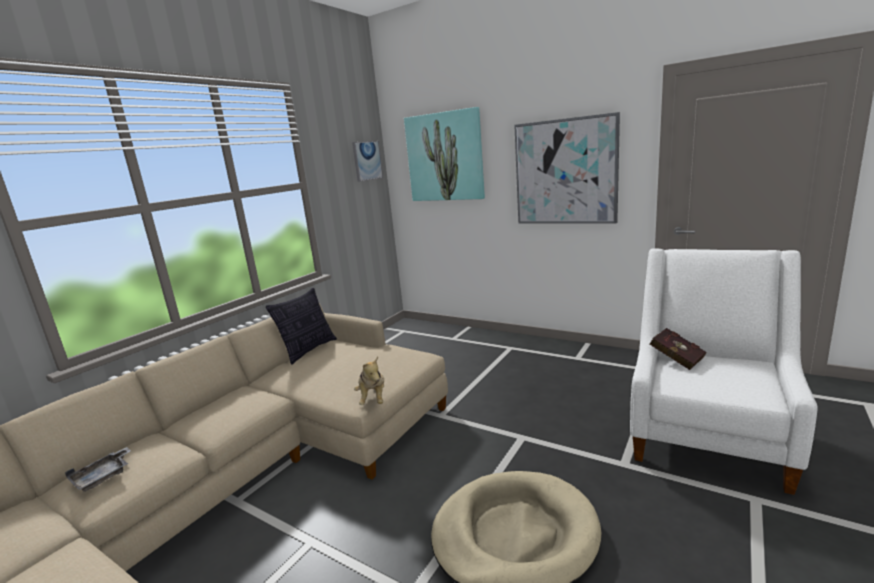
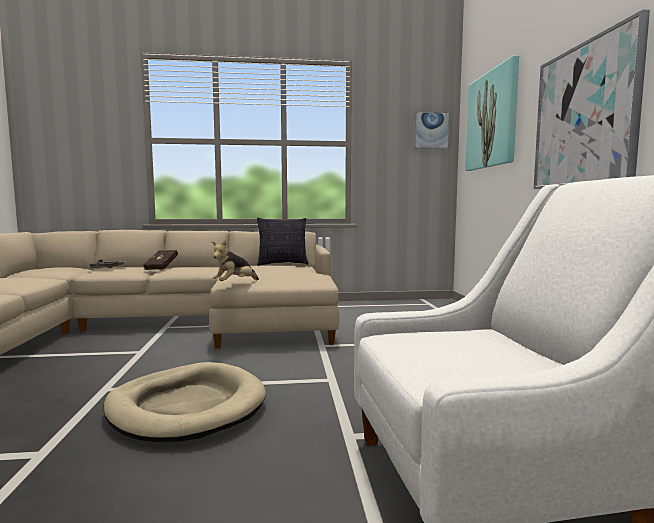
camera: 50 degrees right, 10 degrees down
(674, 358) = (472, 333): red book -> red book (162, 268)

